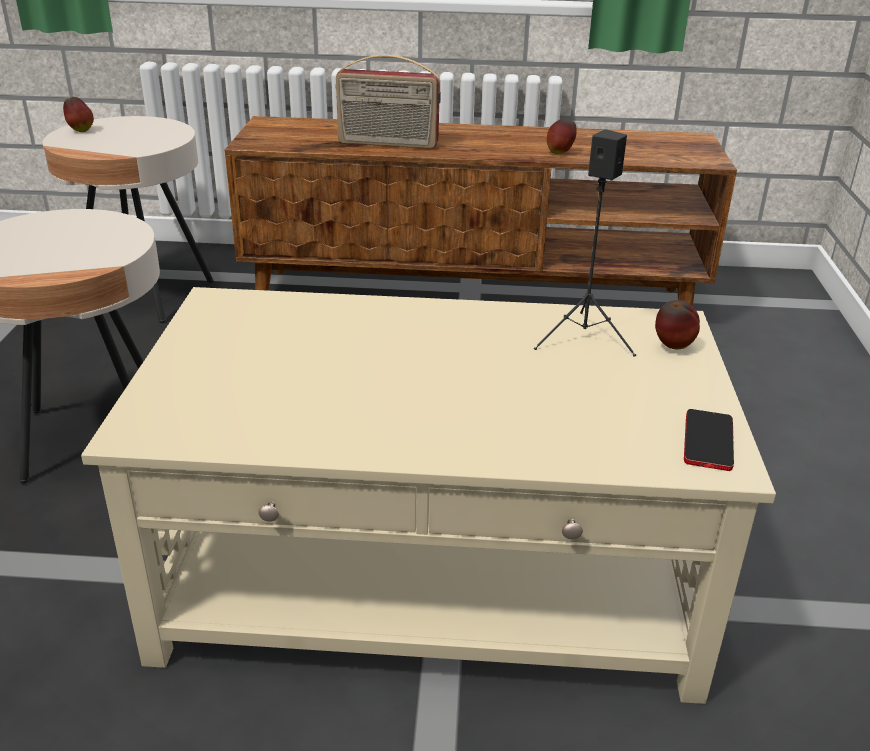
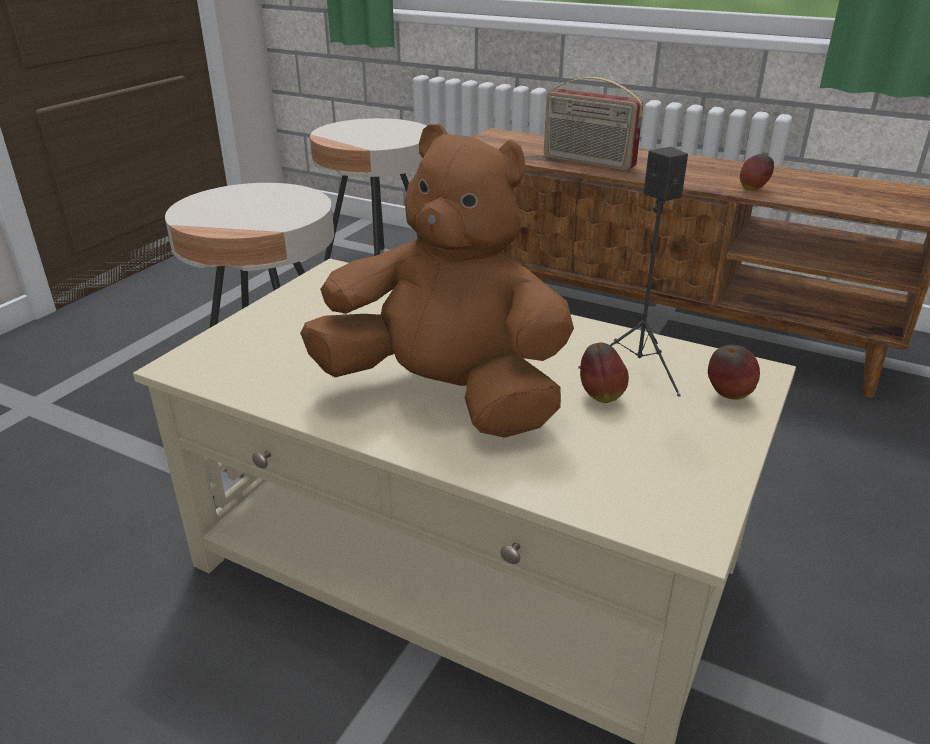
camera: 25 degrees right, 0 degrees up
(80, 131) = (346, 126): apple -> apple (600, 397)
(438, 401) = (445, 396): none -> brown plush toy
(708, 441) = (689, 501): phone -> none

